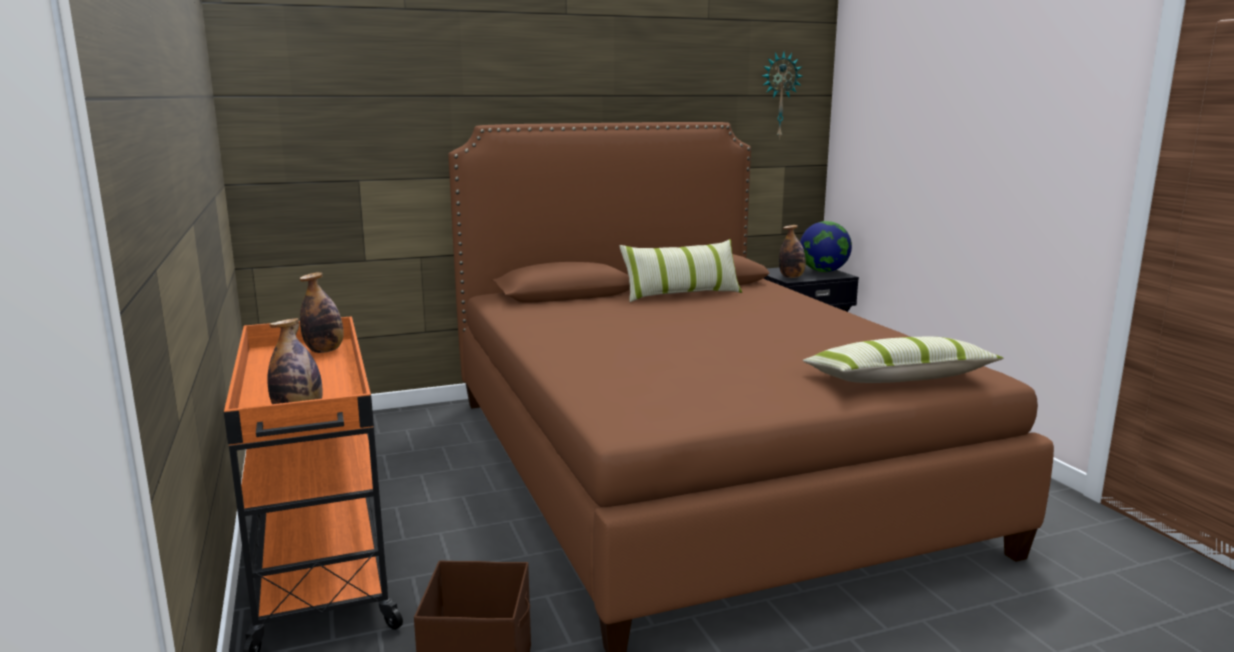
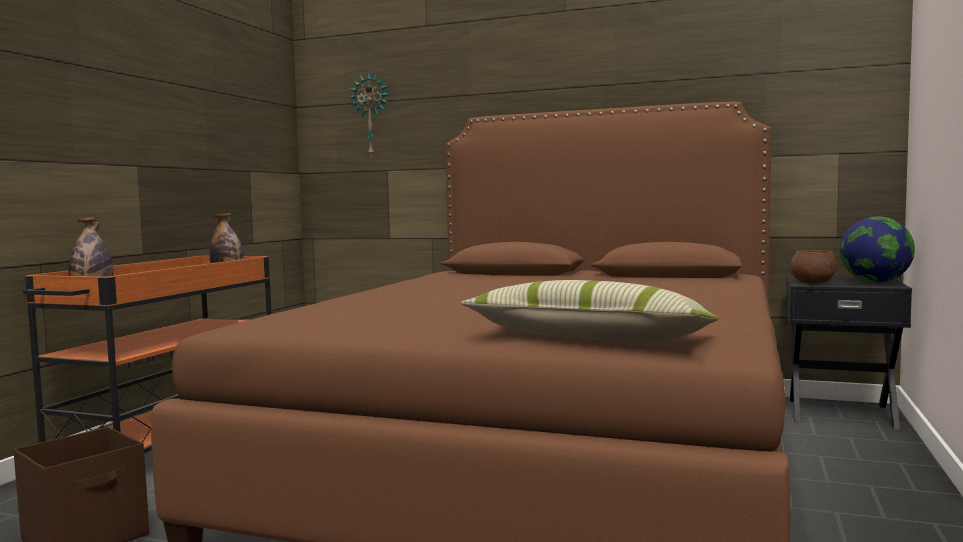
camera: 40 degrees right, 10 degrees down
(681, 294) = (614, 278): pillow -> none
(779, 95) = (824, 69): wall clock -> wall clock (371, 115)
(791, 277) = (813, 283): bottle -> brown bowl

